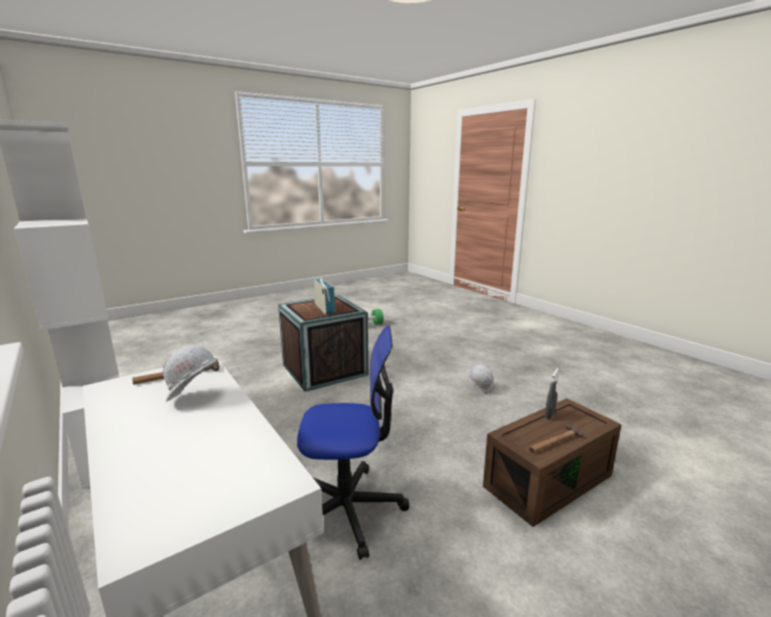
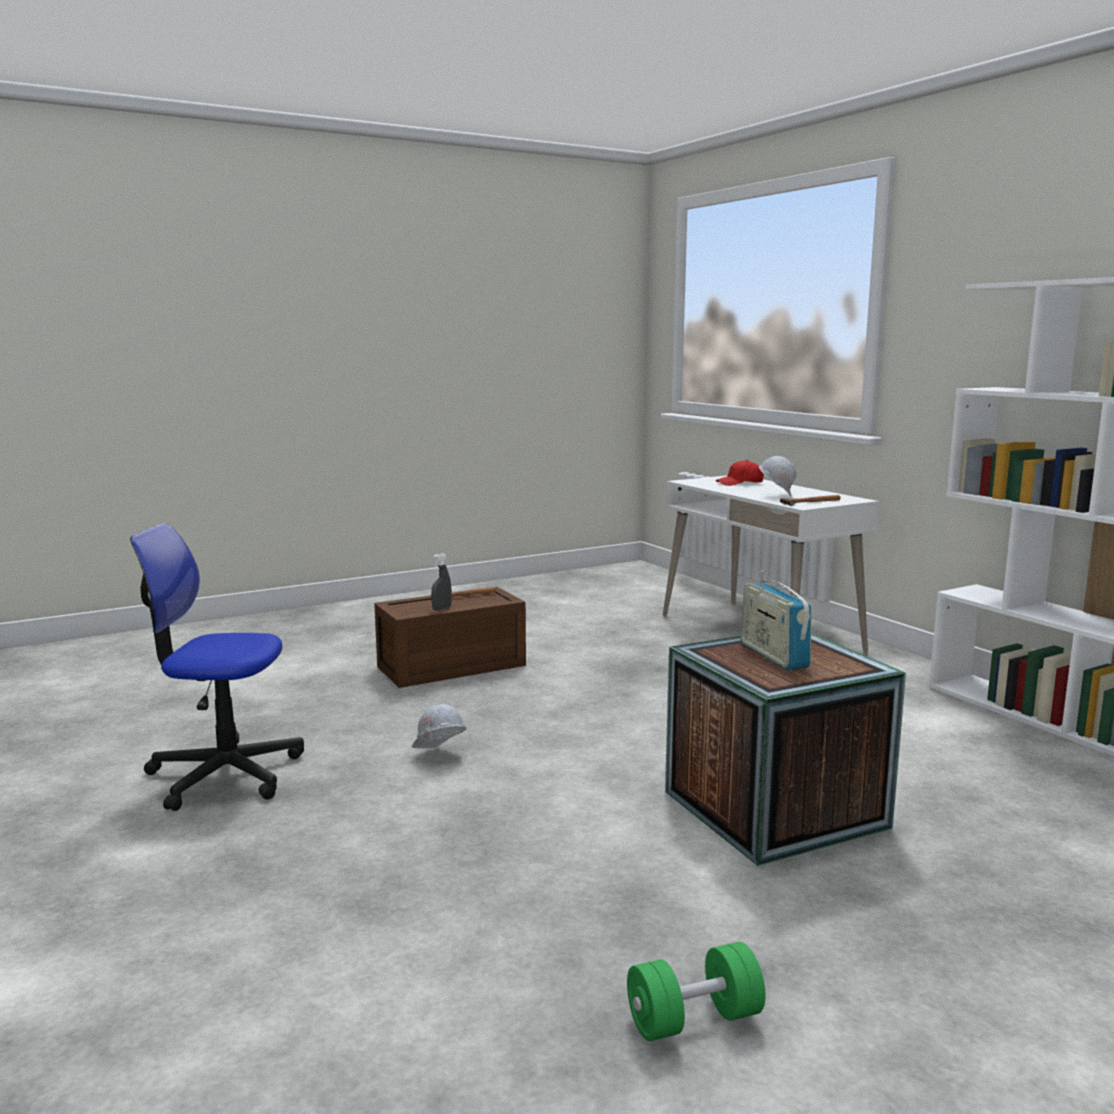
camera: 175 degrees left, 5 degrees down
(184, 469) = (740, 483): none -> red cap
(349, 509) = (667, 659): office chair -> office chair (224, 774)

